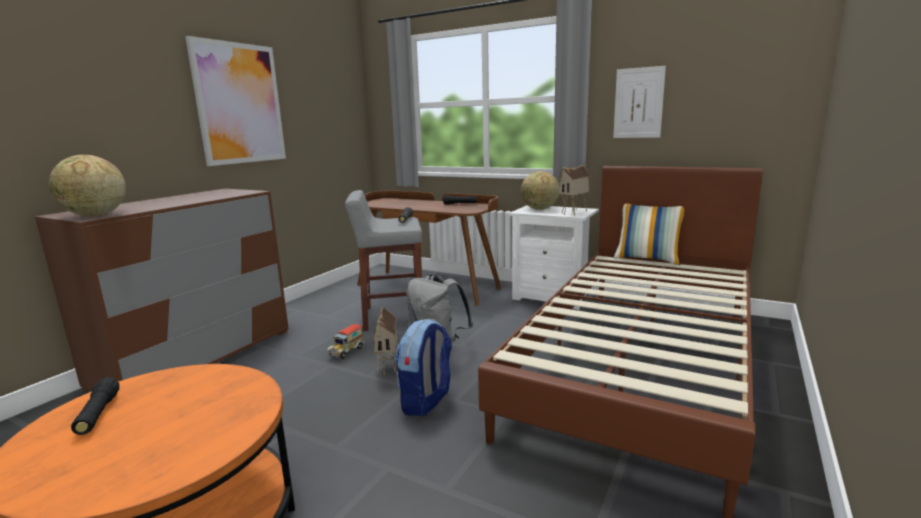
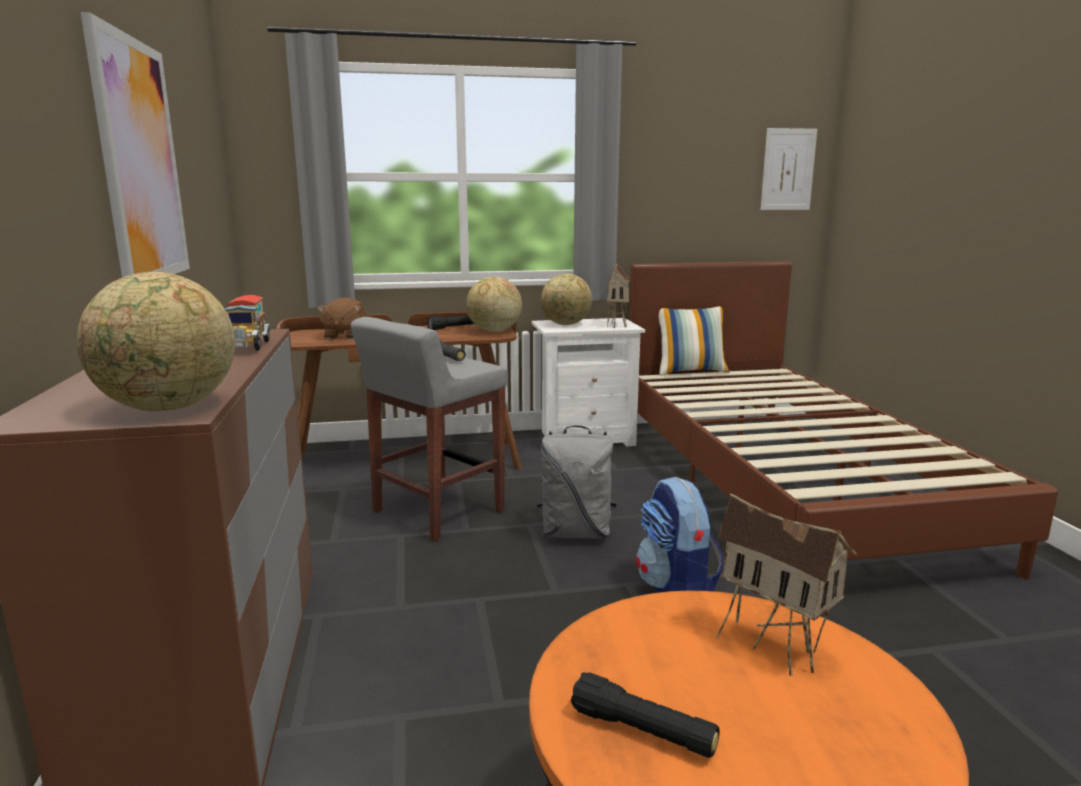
camera: 40 degrees left, 0 degrees up
(346, 352) = (466, 575): toy truck -> toy truck (246, 347)
(388, 367) = (561, 572): toy house -> toy house (774, 647)
(395, 203) = (344, 336): none -> brown plush toy
(474, 208) = (494, 331): none -> globe
(638, 103) = (665, 188): picture -> picture (788, 169)

